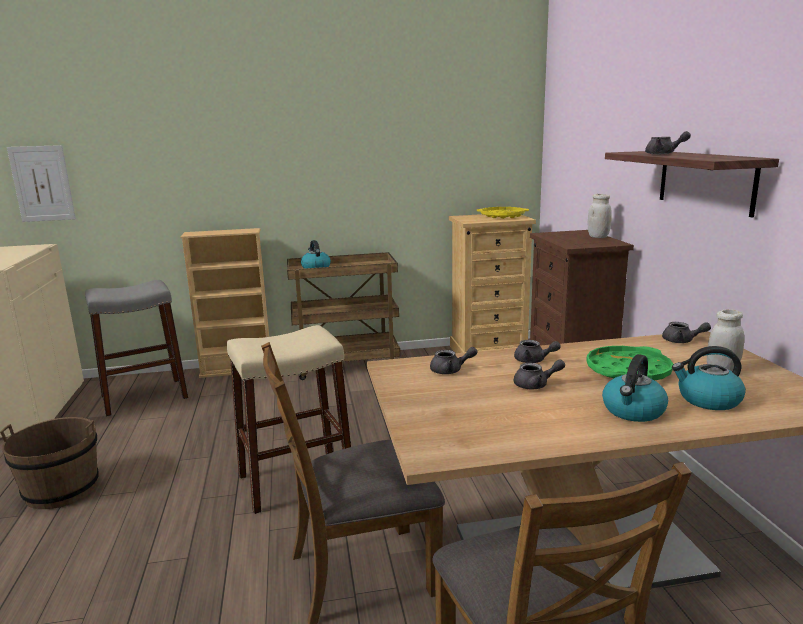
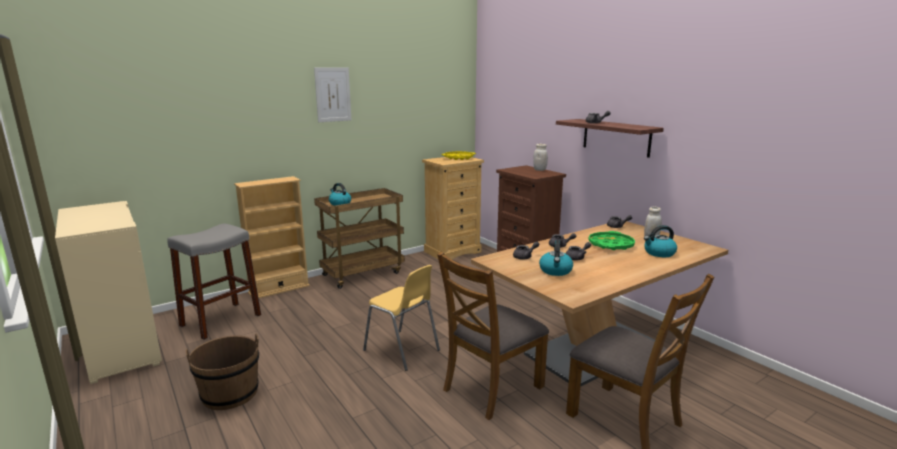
camera: 25 degrees left, 0 degrees up
(42, 183) = (107, 149): picture -> picture (333, 94)
(295, 481) = (402, 350): beige stool -> yellow chair
(633, 411) = (634, 263): kettle -> kettle (555, 271)

